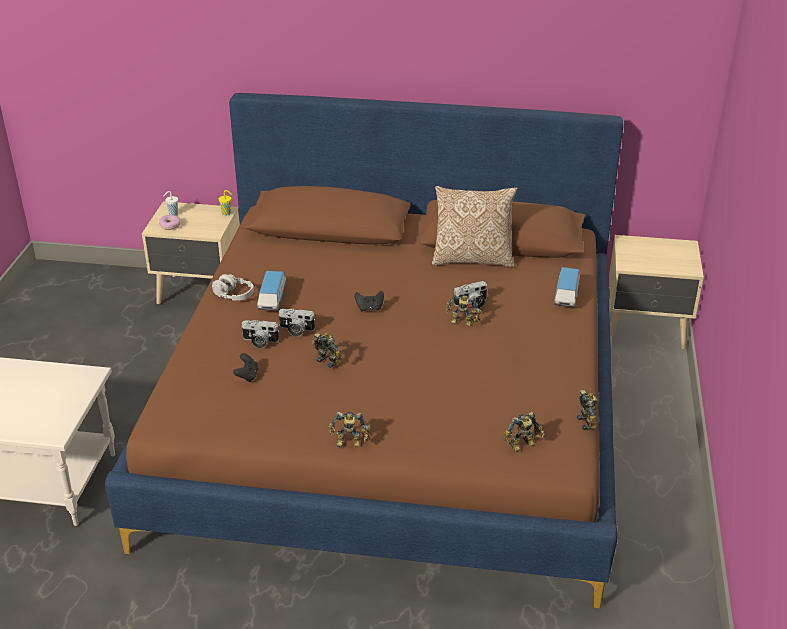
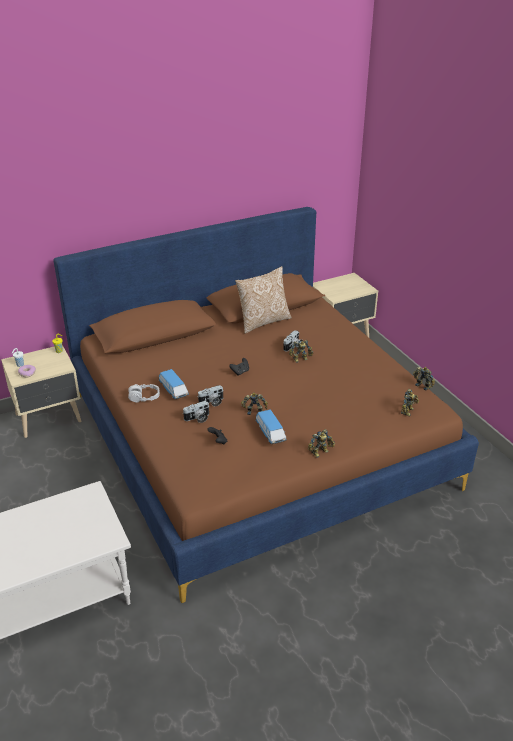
camera: 35 degrees left, 0 degrees up
(566, 296) = (336, 324): toy car -> toy car (270, 433)

